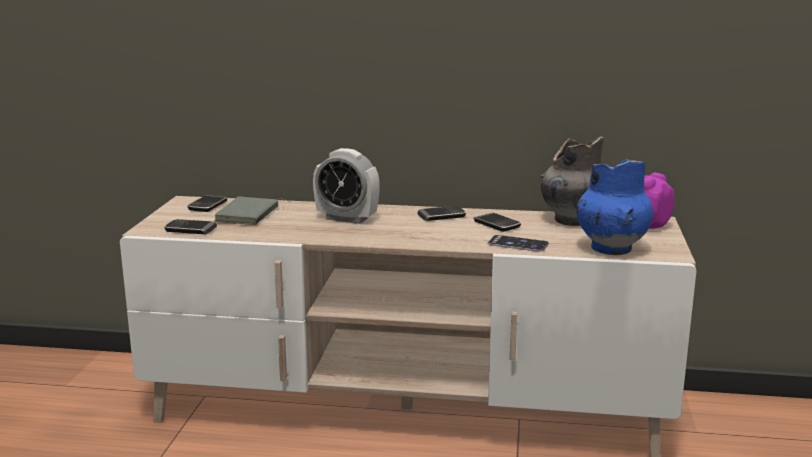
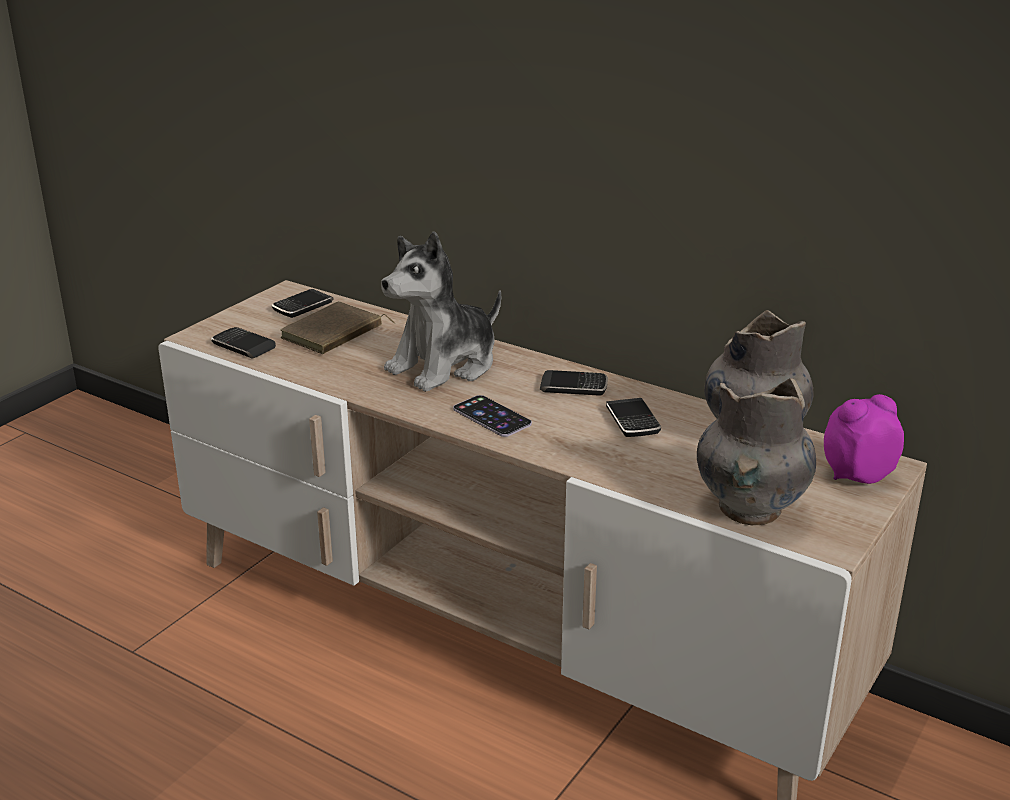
camera: 25 degrees right, 10 degrees up
(249, 215) = (334, 334): grey book -> brown book
(347, 219) = (445, 365): alarm clock -> plush toy
(518, 244) = (622, 467): phone -> phone (492, 416)
(611, 248) = (750, 508): blue vase -> grey vase

